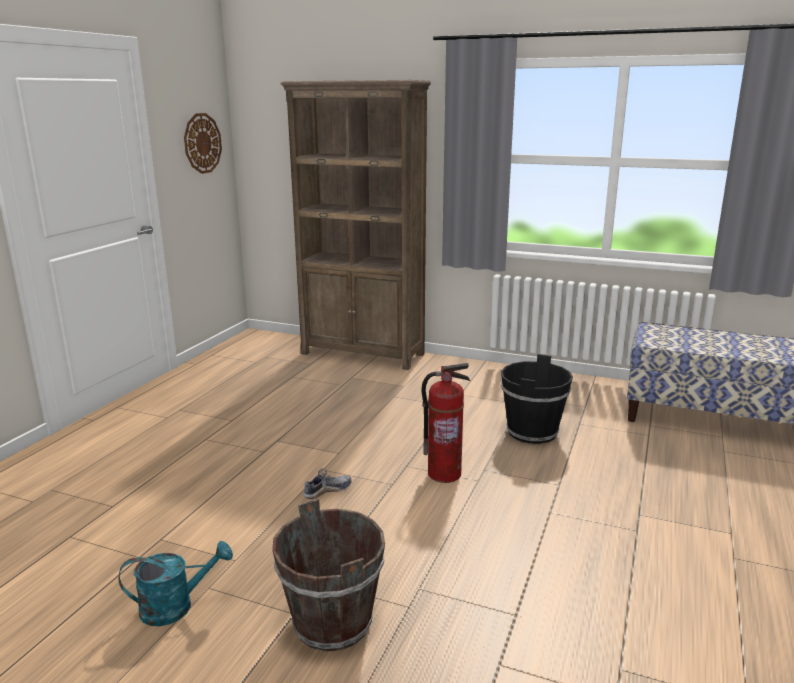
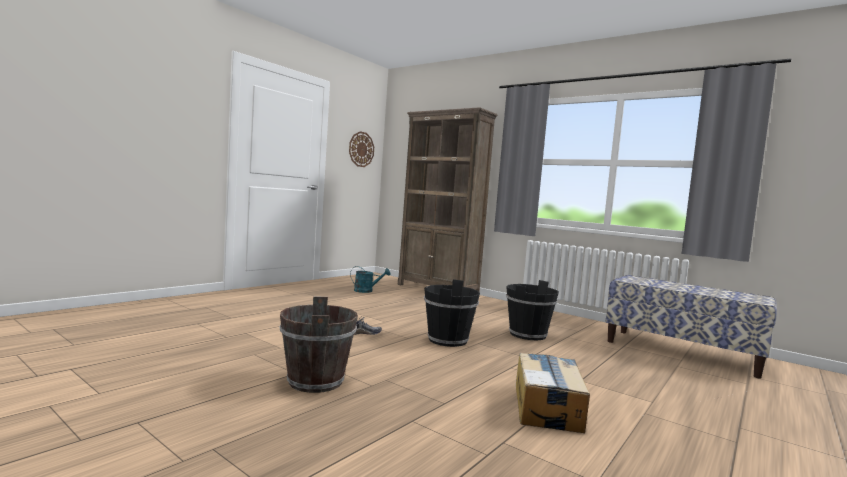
camera: 15 degrees right, 15 degrees down
(176, 606) = (228, 357): turquoise watering can -> turquoise watering can (367, 291)
(444, 474) = (448, 340): fire extinguisher -> black bucket
(631, 582) = (547, 407): none -> cardboard box

